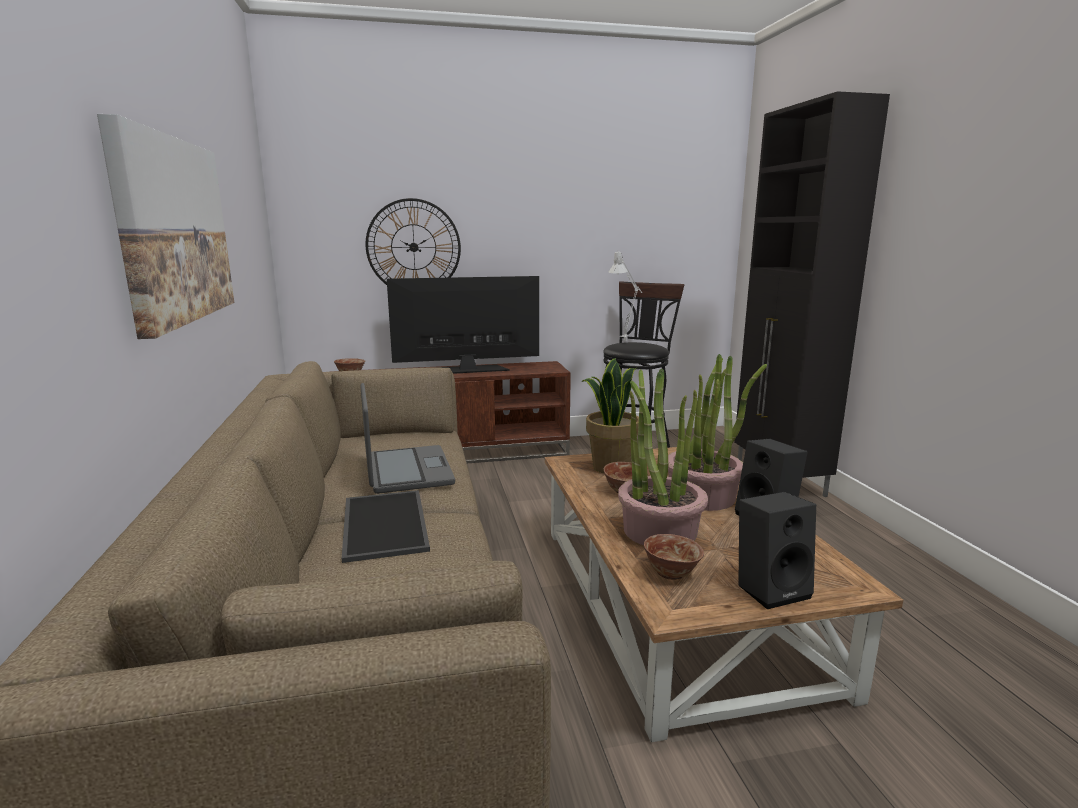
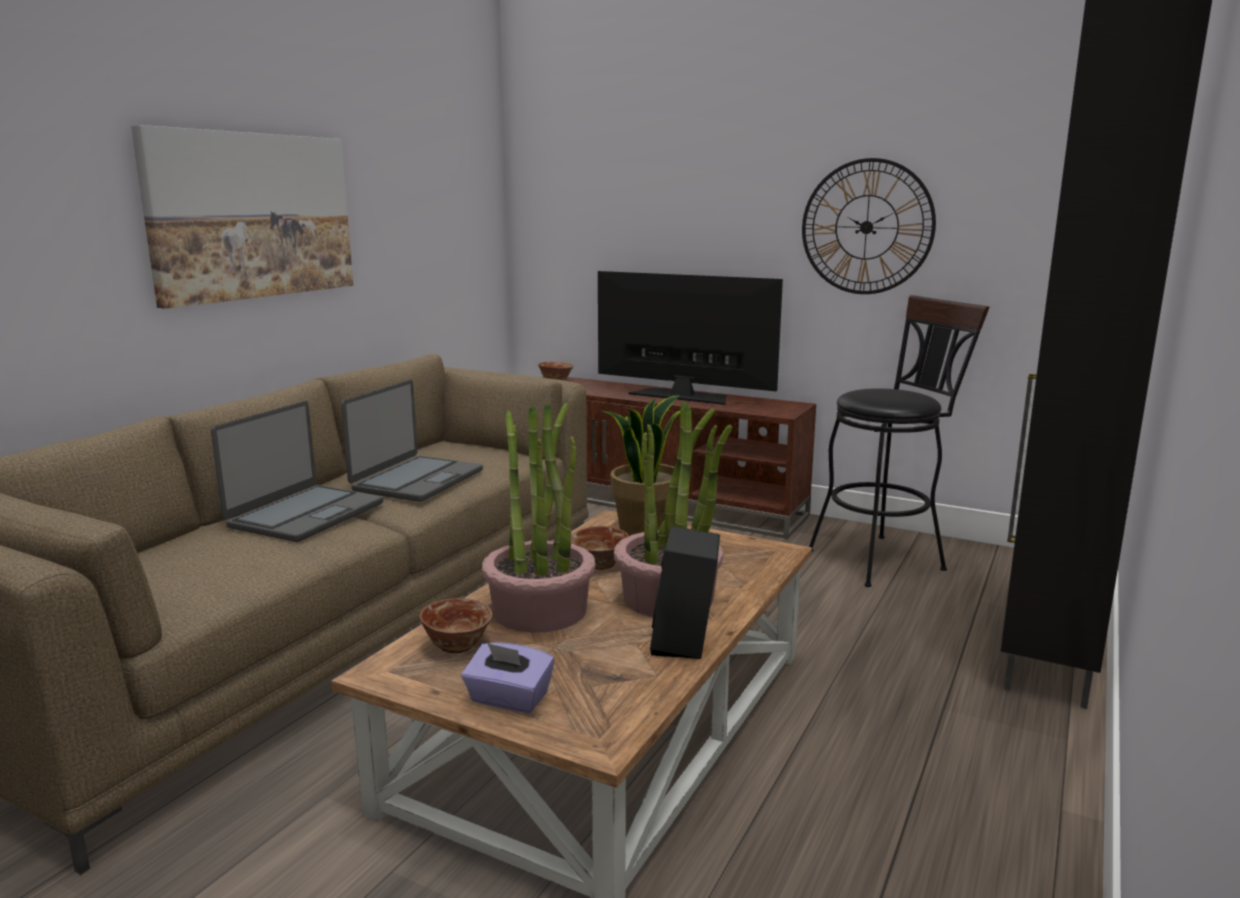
camera: 40 degrees right, 0 degrees up
(382, 524) = (305, 515): tray -> laptop
(413, 247) = (644, 233): wall clock -> wall clock (866, 227)
(627, 341) = (893, 387): grey table lamp -> none
(771, 589) = (508, 699): black speaker -> purple tissue box

